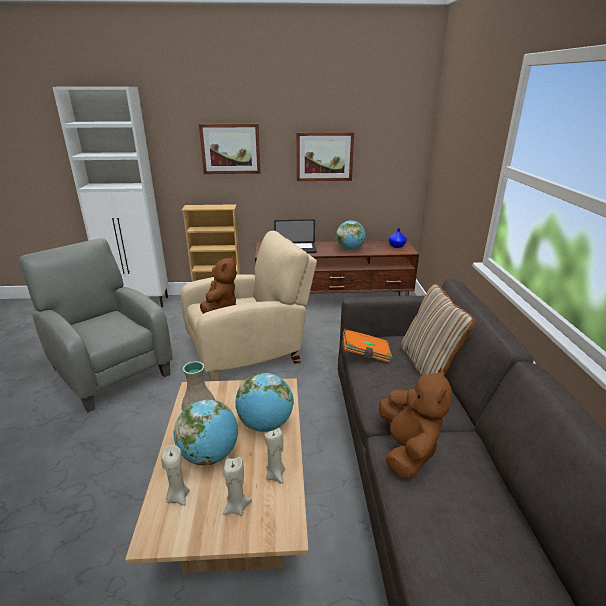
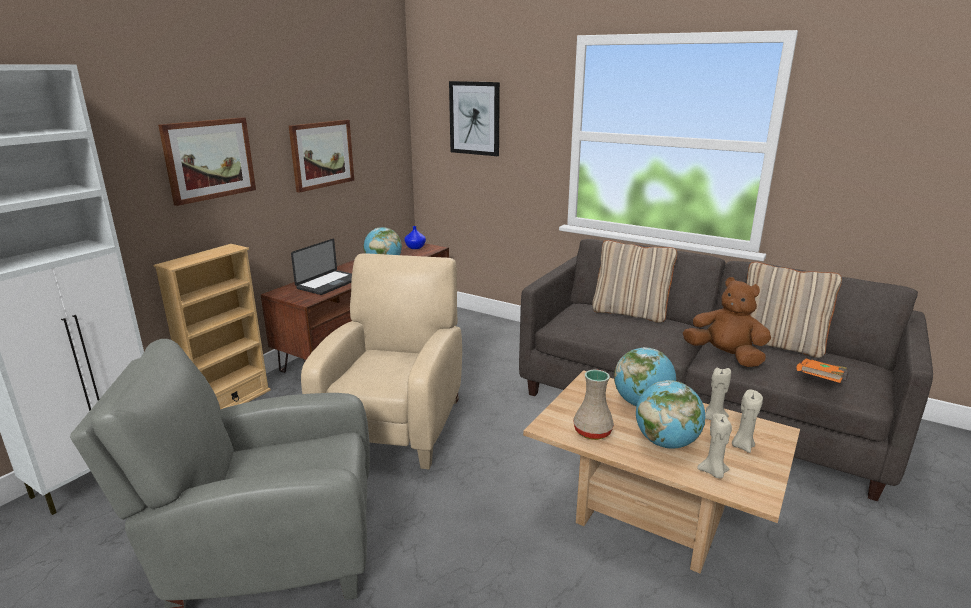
camera: 55 degrees left, 5 degrees down
(220, 307) = (372, 370): brown plush toy -> none
(366, 354) = (589, 327): orange book -> orange book (820, 381)
(457, 141) = (475, 118): none -> picture
(494, 487) = (778, 344): none -> beige pillow

